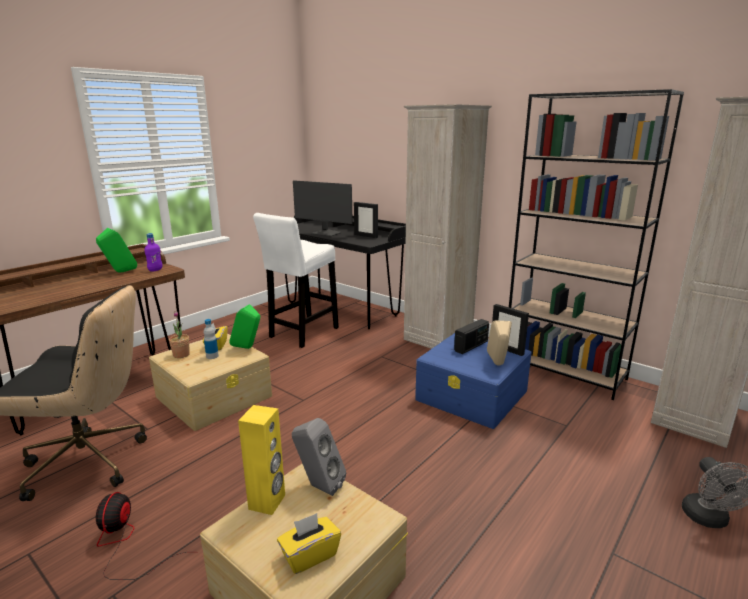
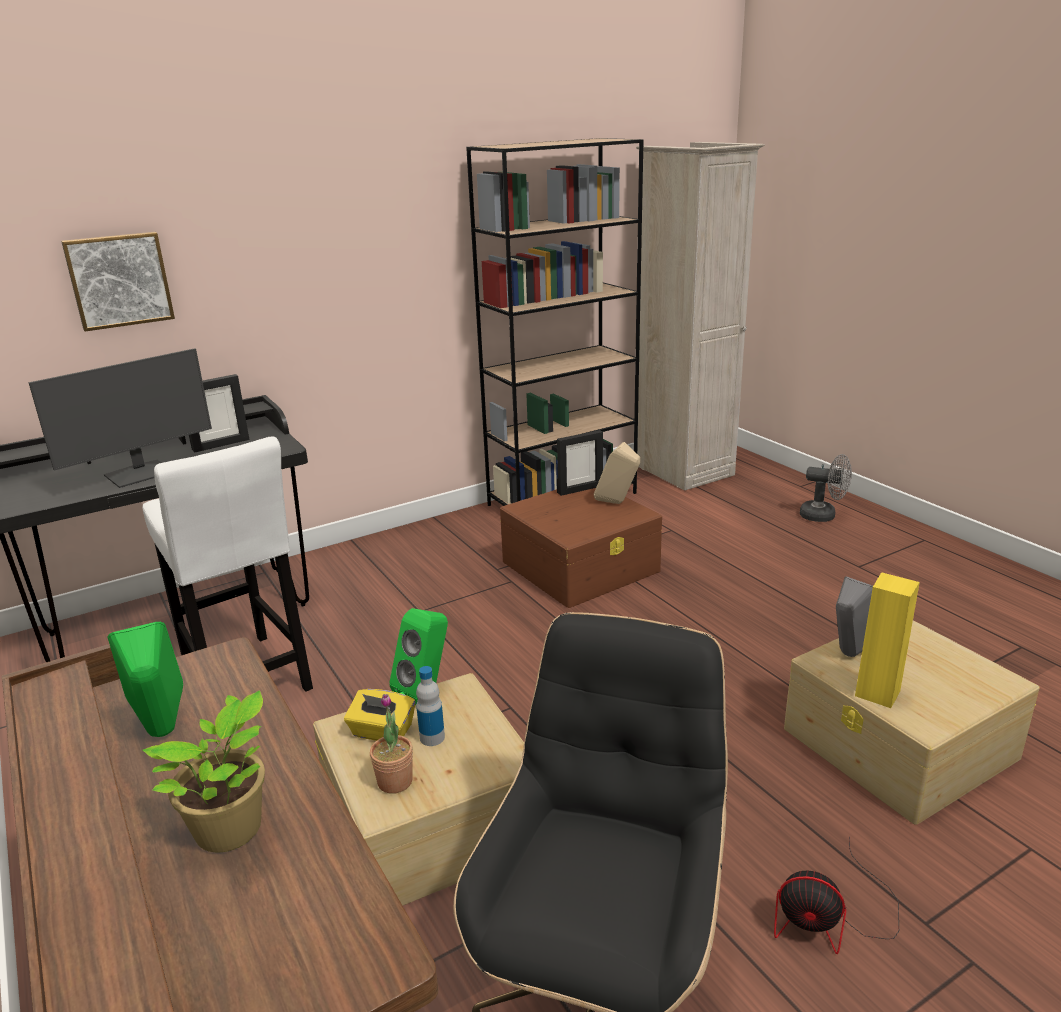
camera: 70 degrees left, 5 degrees up
(59, 288) = (233, 831): none -> potted plant
(155, 270) = (205, 676): purple bottle -> none
(309, 555) = (958, 671): yellow tissue box -> none
(369, 153) = (119, 280): none -> picture
(438, 337) = (397, 551): beige cabinet -> none
(471, 346) = (557, 507): radio -> none
(472, 395) = (581, 566): blue storage box -> brown storage box

